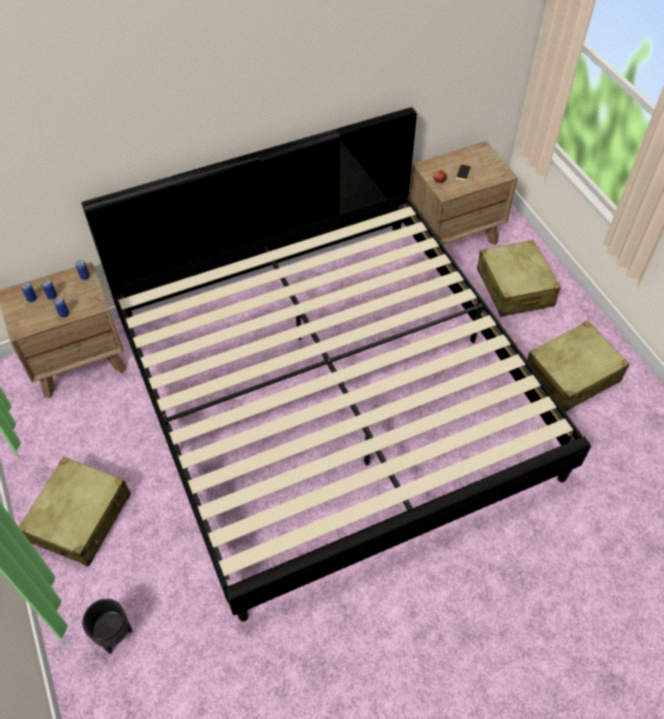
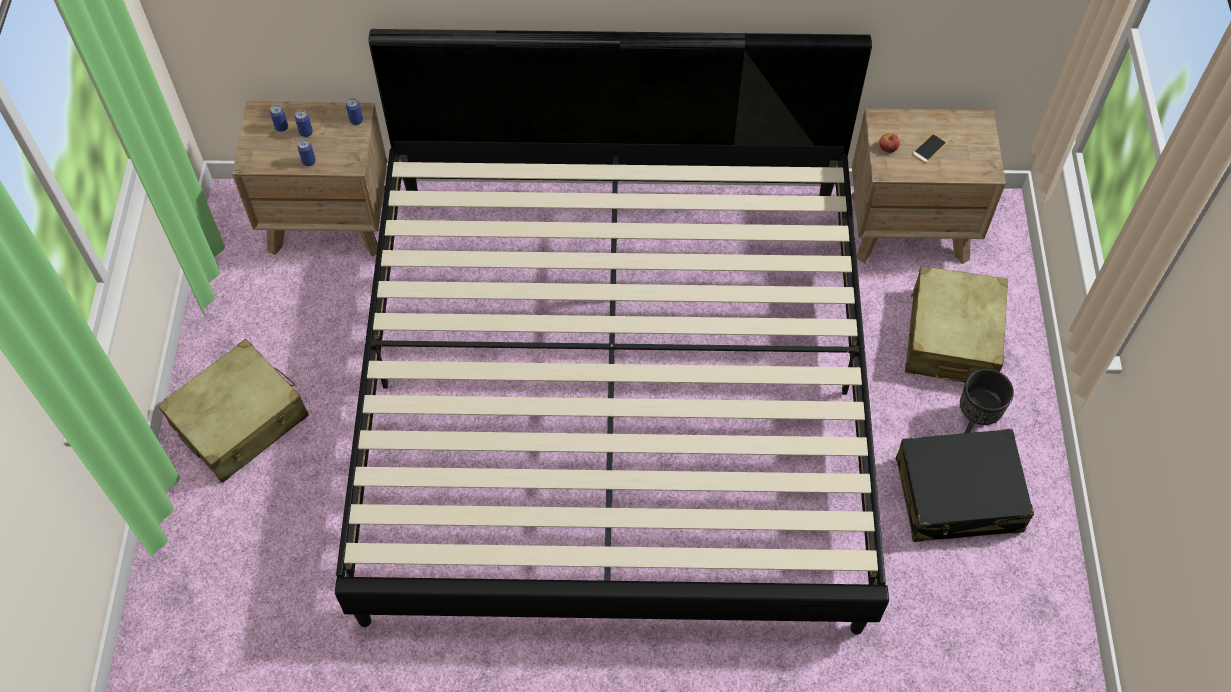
camera: 25 degrees right, 5 degrees up
(115, 636) = (214, 577): black planter -> black planter (975, 420)
(572, 375) = (958, 495): beige suitcase -> black suitcase

